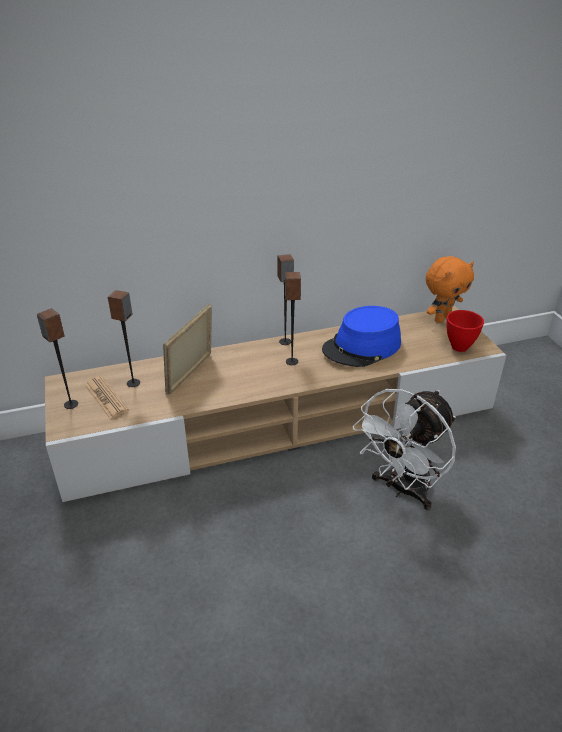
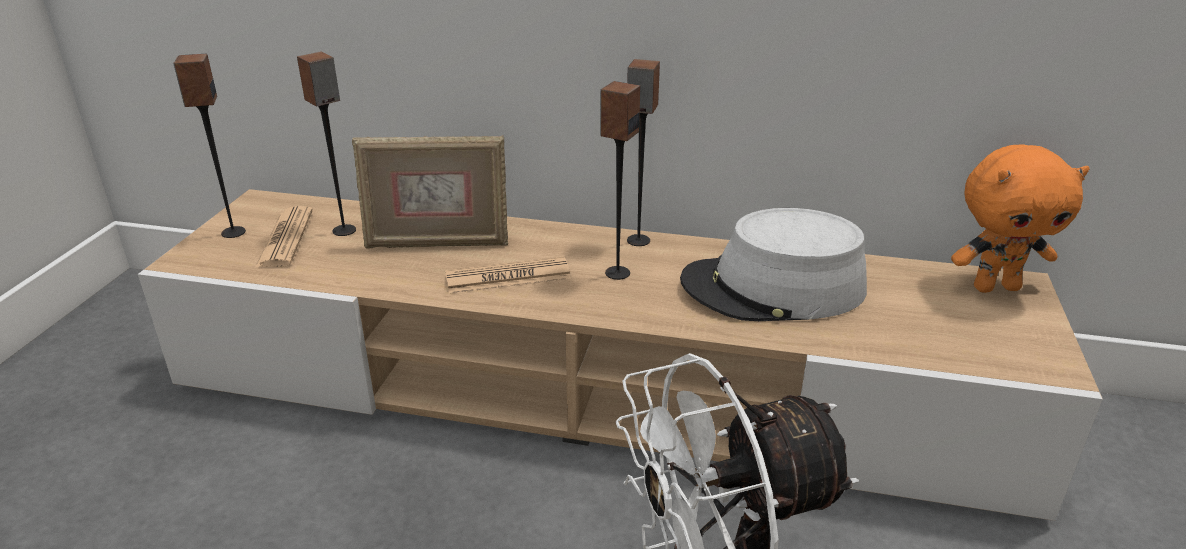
camera: 30 degrees right, 5 degrees down
(191, 374) = (437, 243): picture frame -> picture frame turned 150 degrees counterclockwise
(244, 380) = (508, 277): none -> newspaper
(362, 347) = (773, 288): blue hat -> grey hat
(458, 347) = (989, 348): red bowl -> none

